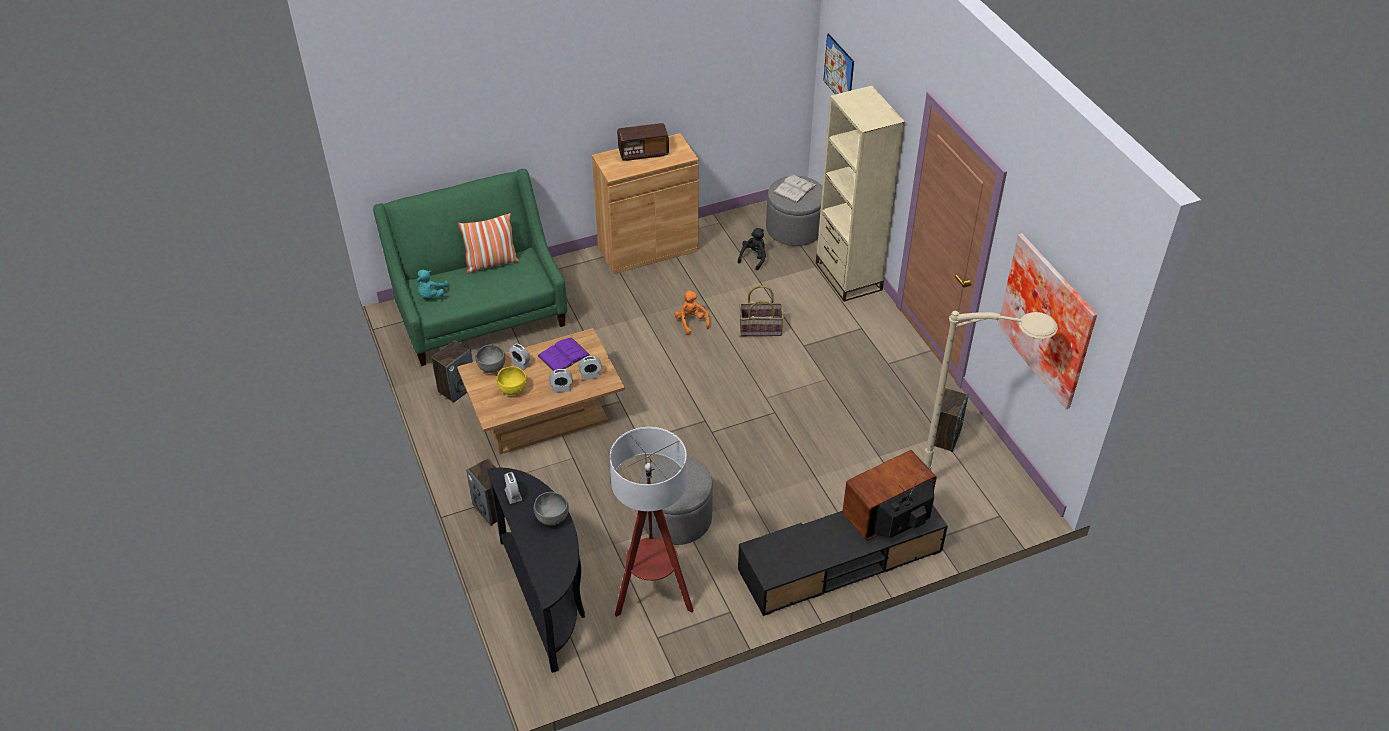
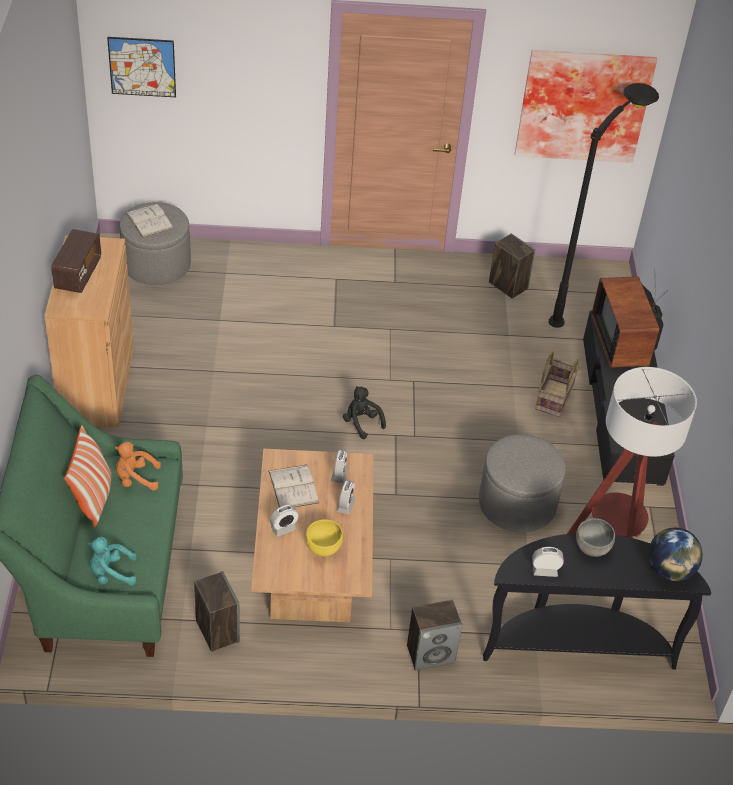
camera: 70 degrees left, 0 degrees up
(432, 295) = (111, 573): turquoise plush toy -> turquoise plush toy turned 135 degrees clockwise
(491, 368) = (274, 556): grey bowl -> none
(553, 574) = (669, 570): none -> globe
(563, 355) = (293, 487): purple book -> white book
(691, 322) = (243, 393): orange plush toy -> orange plush toy (136, 479)
(753, 258) = (178, 310): black plush toy -> black plush toy (361, 423)
(760, 328) = (289, 345): basket -> basket (553, 397)
(848, 276) = (257, 258): beige bookcase -> none
(973, 496) = (584, 299): beige floor lamp -> black floor lamp

